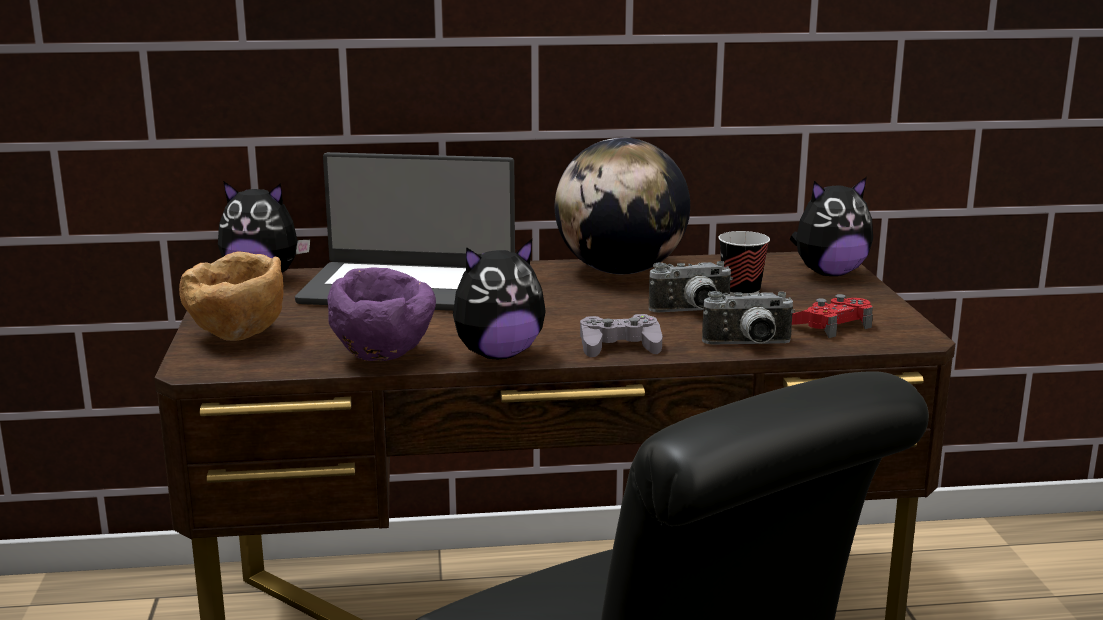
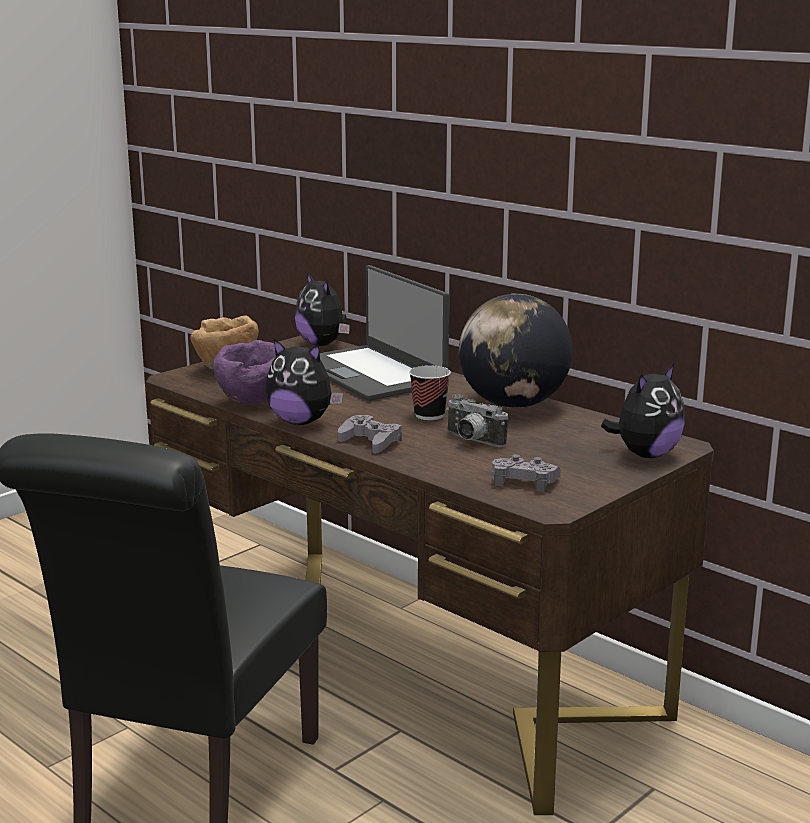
camera: 50 degrees right, 0 degrees up
(741, 292) = (543, 442): cup -> cup (429, 415)
(748, 345) = (437, 470): camera -> none
(829, 273) = (645, 454): plush toy -> plush toy turned 75 degrees counterclockwise
(832, 326) = (524, 481): red game controller -> grey game controller

